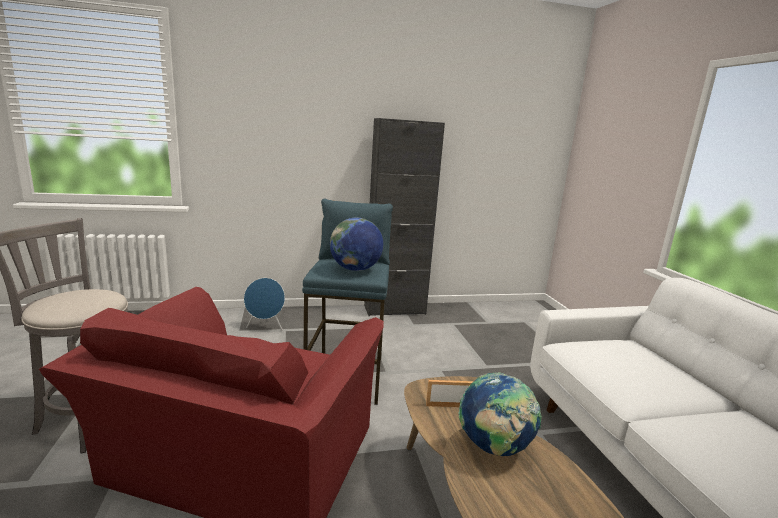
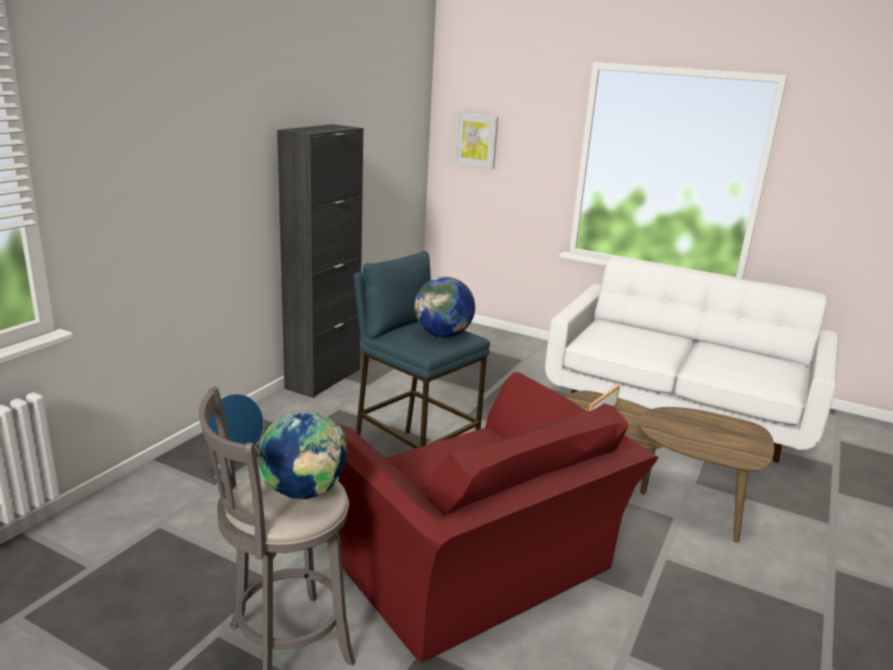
camera: 50 degrees left, 5 degrees up
(493, 449) = (669, 425): globe -> globe (305, 494)
(599, 154) = (476, 140): none -> picture

